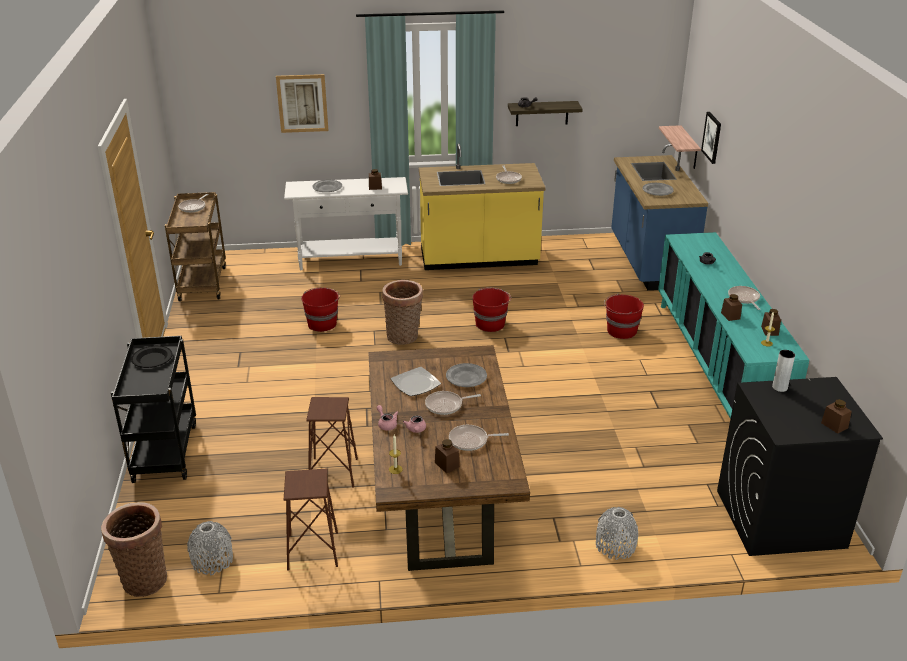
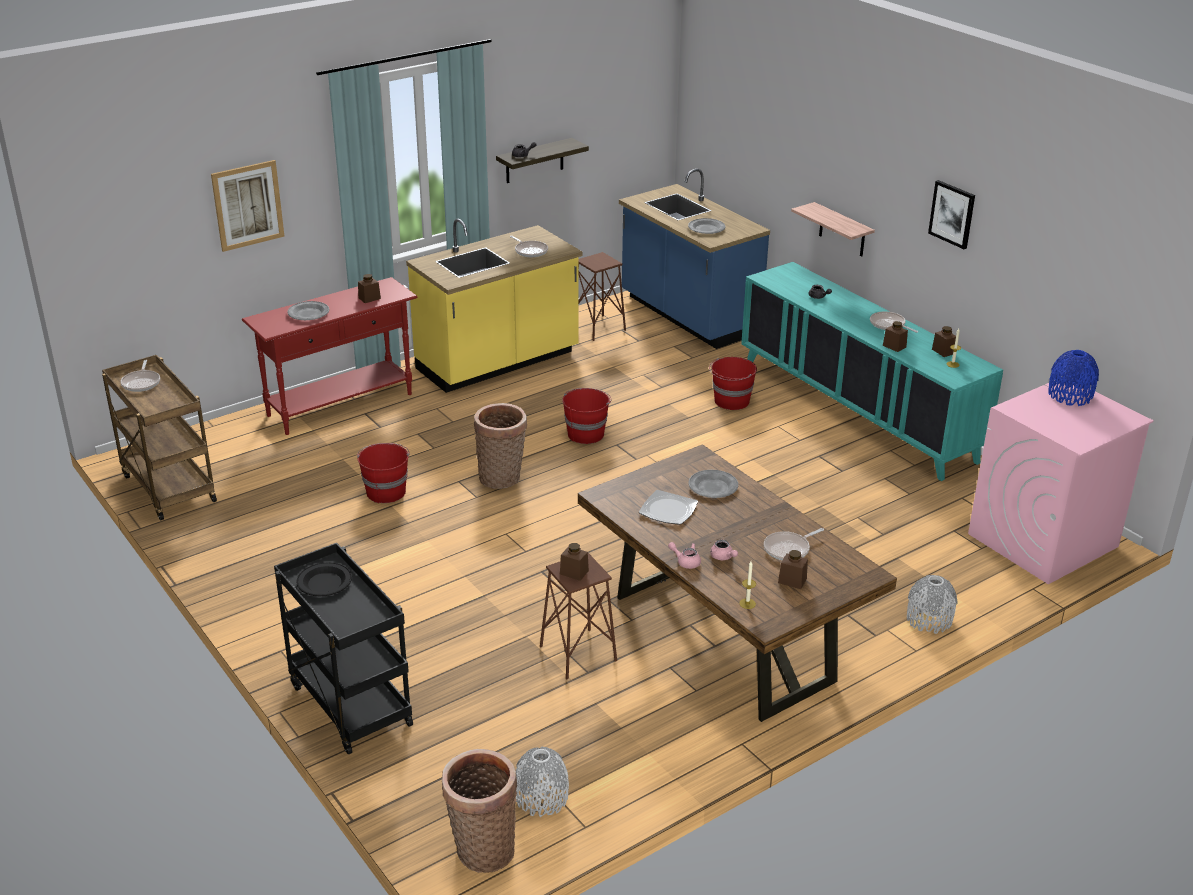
camera: 30 degrees left, 0 degrees up
(313, 551) = (642, 742): brown stool -> brown stool (597, 328)
(351, 260) = (341, 405): white console table -> red console table
(446, 405) = (725, 522): frying pan -> none
(689, 148) = (709, 171): shelf -> shelf (842, 230)
(712, 137) = (757, 153): picture -> picture (952, 214)
(779, 387) = (1030, 400): grey vase -> none
(779, 518) = (1042, 540): black washing machine -> pink washing machine
(822, 393) = (1070, 395): none -> blue vase
(834, 425) = (1107, 421): brown jar -> brown jar (574, 572)

